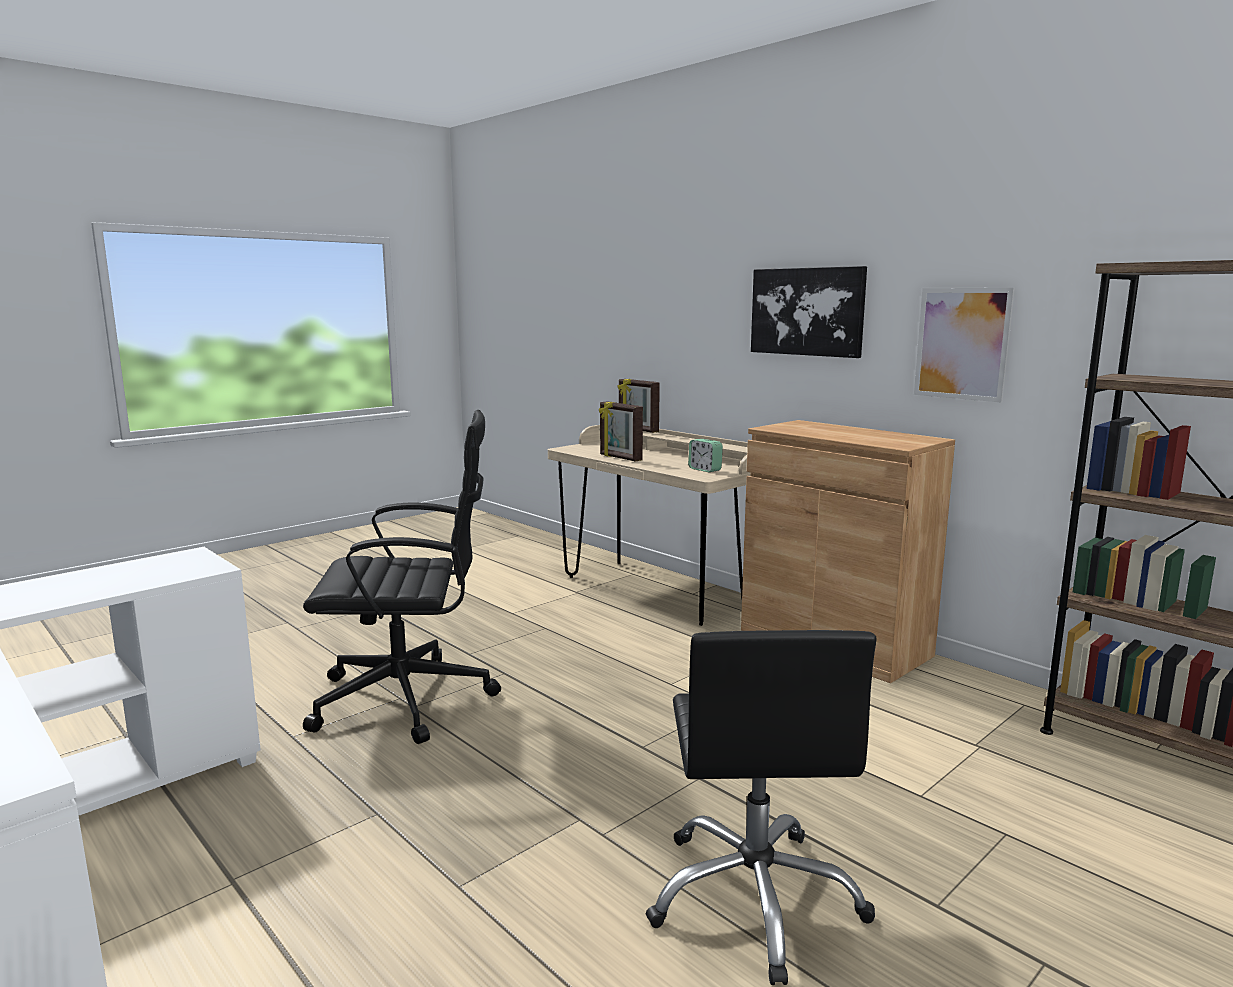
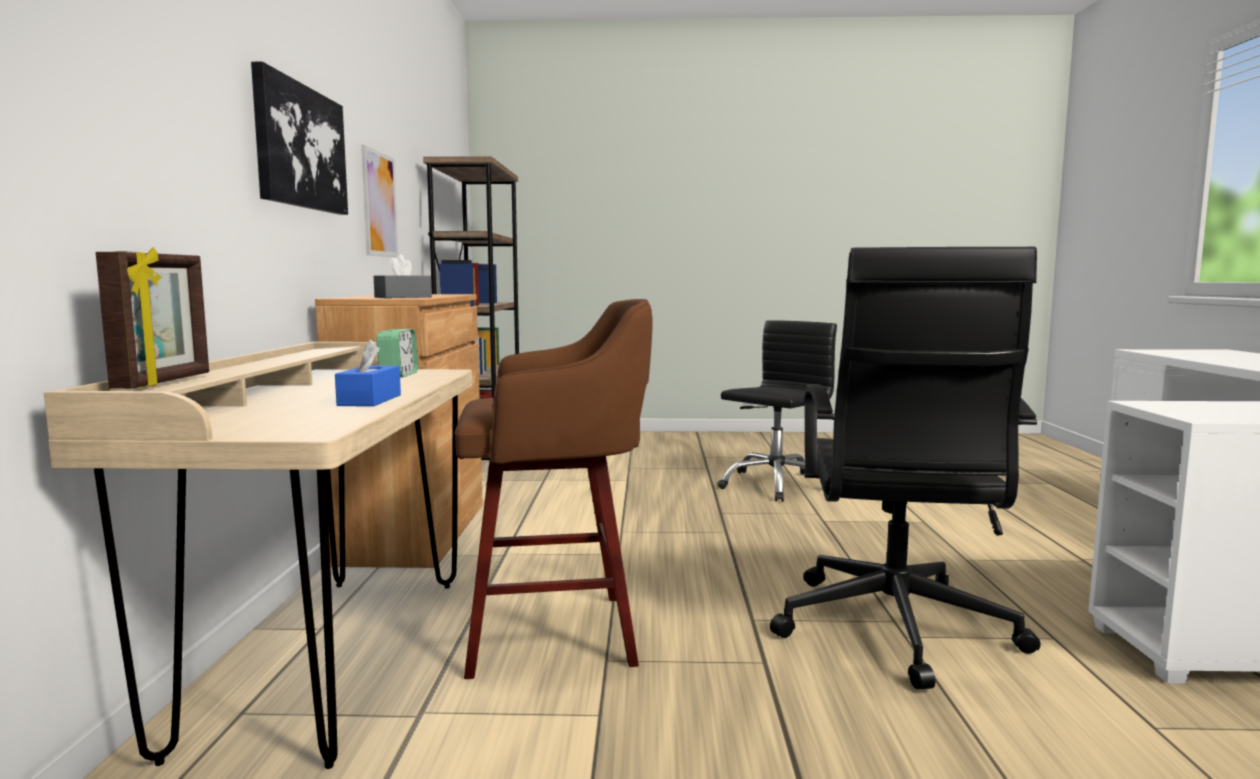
camera: 135 degrees left, 5 degrees down
(409, 699) = (894, 630): black office chair -> black office chair turned 120 degrees counterclockwise
(591, 628) = (557, 634): none -> brown stool
(620, 458) = (370, 400): picture frame -> blue tissue box
(786, 428) = (403, 297): none -> grey tissue box

